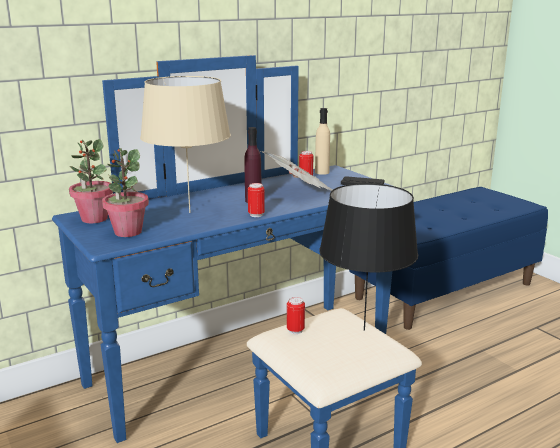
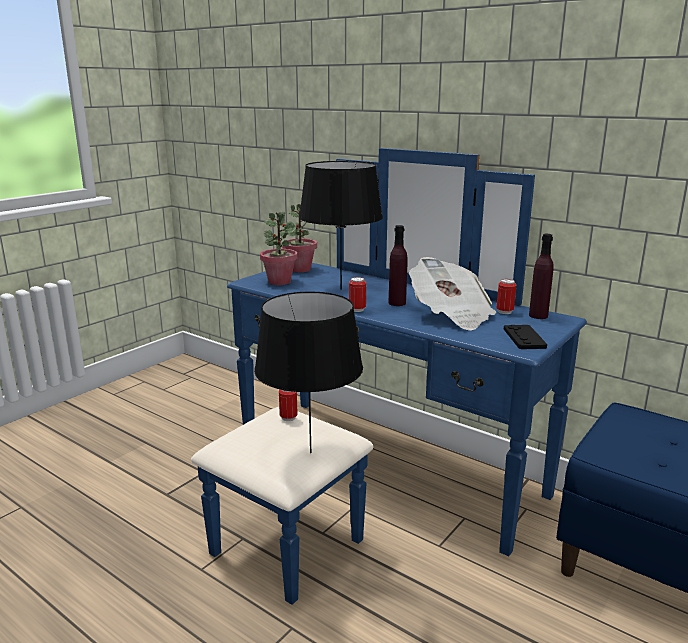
camera: 70 degrees right, 0 degrees up
(190, 212) = (341, 289): beige table lamp -> black table lamp
(322, 172) = (538, 315): beige bottle -> purple bottle

